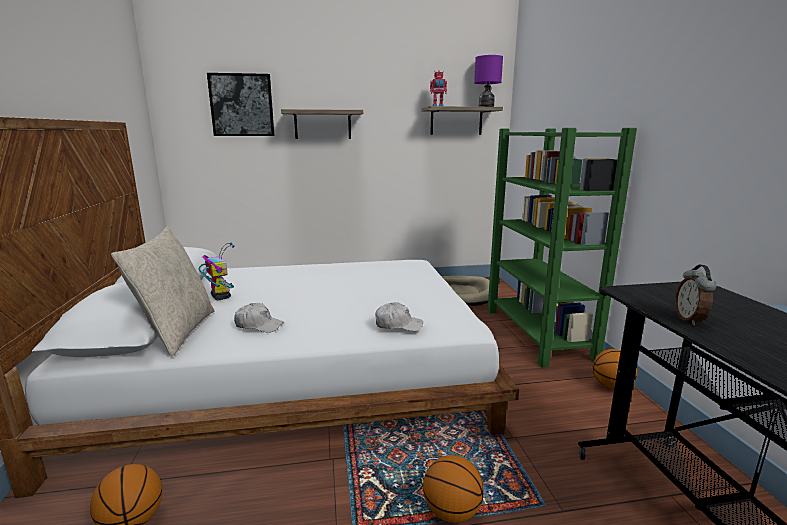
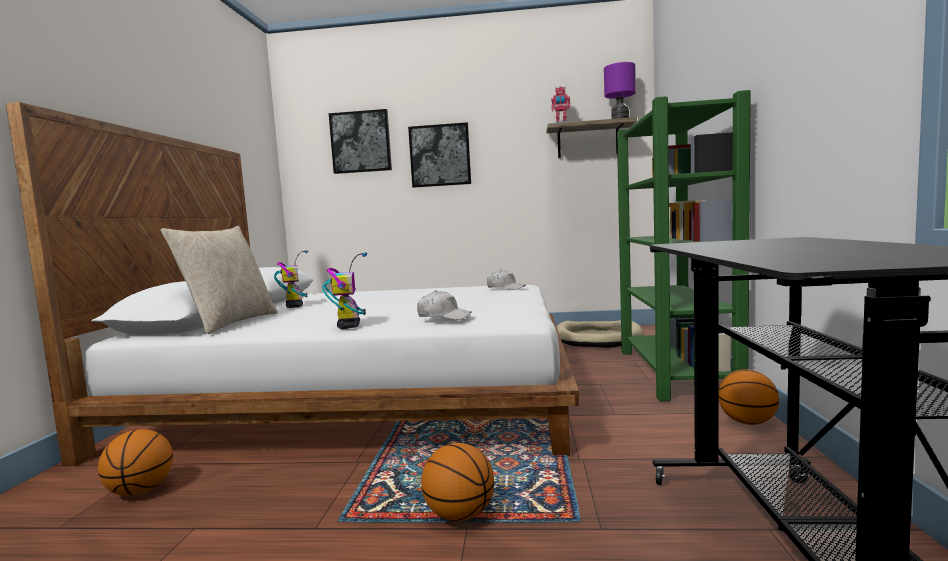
camera: 15 degrees right, 10 degrees down
(259, 325) = (307, 319): white cap -> white cap (505, 288)
(313, 339) = (348, 326): none -> toy robot
(322, 125) = (440, 155): shelf -> picture
(690, 320) = (723, 248): alarm clock -> none

